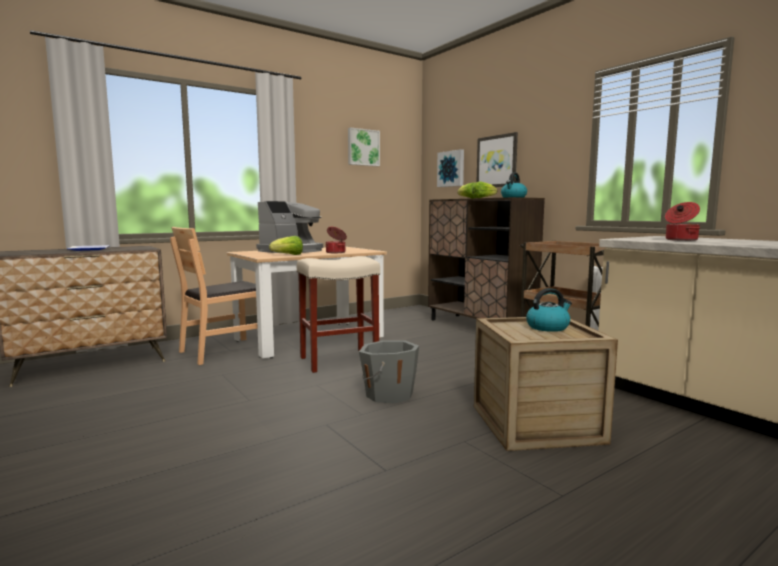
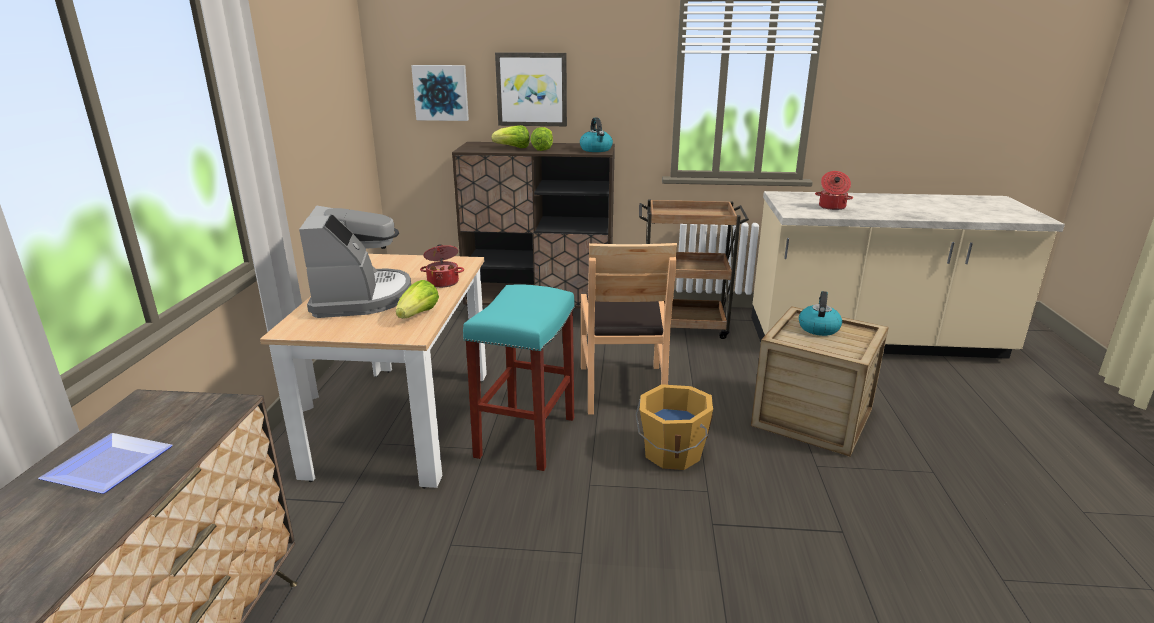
camera: 50 degrees left, 15 degrees up
(225, 351) = (341, 507): brown chair -> brown chair (623, 388)
(340, 360) = (525, 436): beige stool -> turquoise stool
(363, 147) = (315, 66): picture -> none
(388, 394) = (671, 453): grey bucket -> orange bucket

